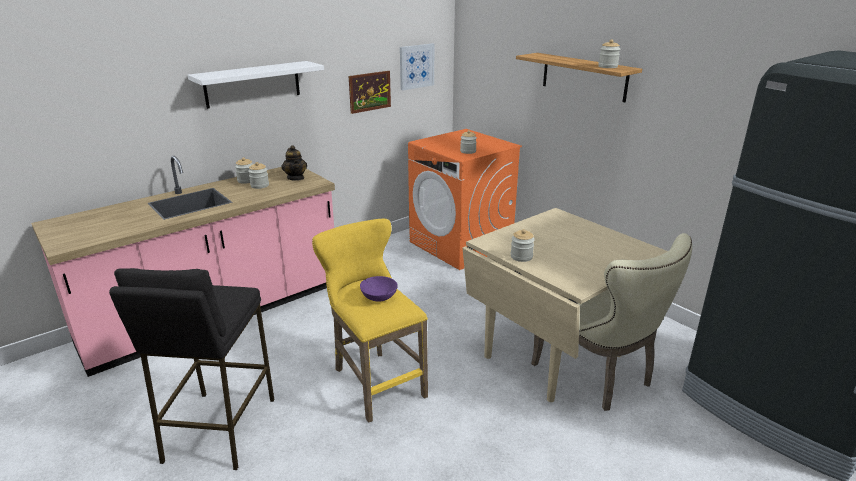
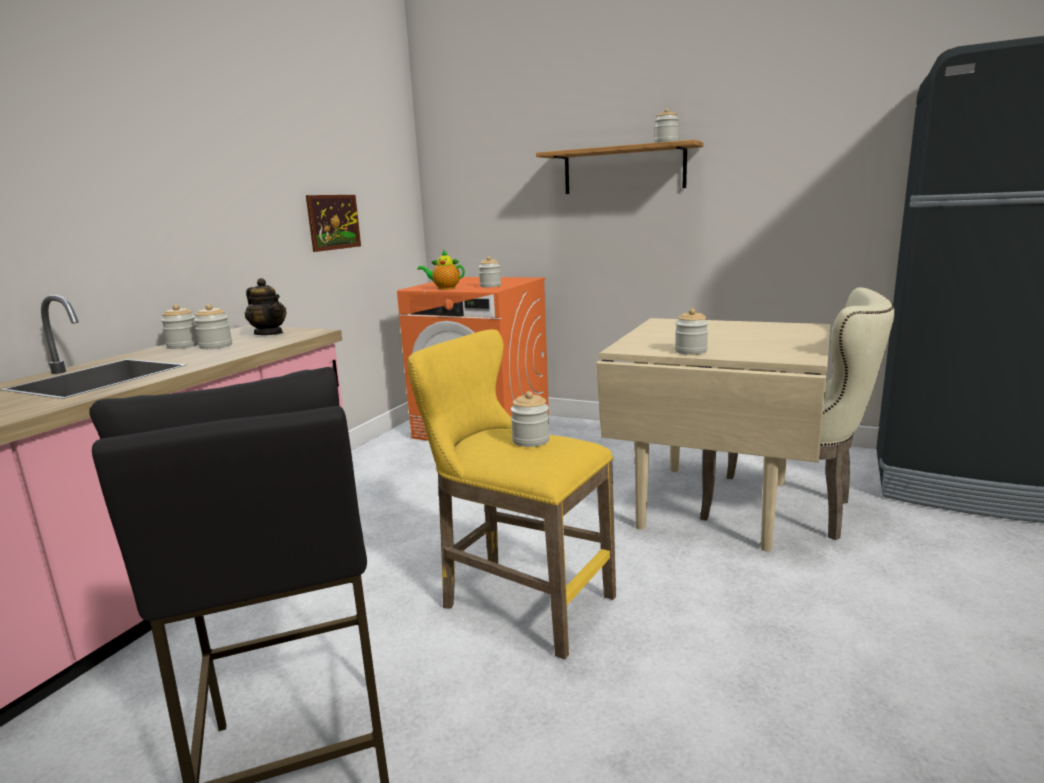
camera: 25 degrees left, 10 degrees down
(253, 84) = (172, 189): white shelf -> none
(379, 297) = (531, 440): purple bowl -> jar
(416, 66) = (383, 194): picture -> none
(437, 147) = (444, 288): none -> teapot

